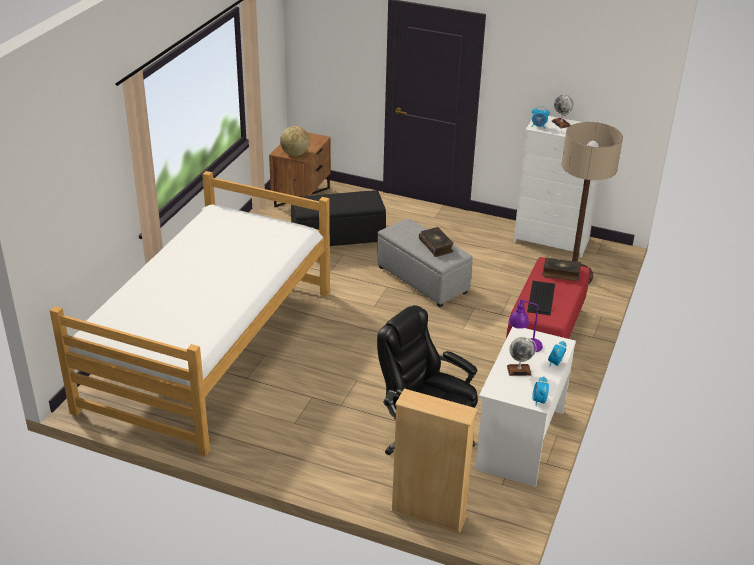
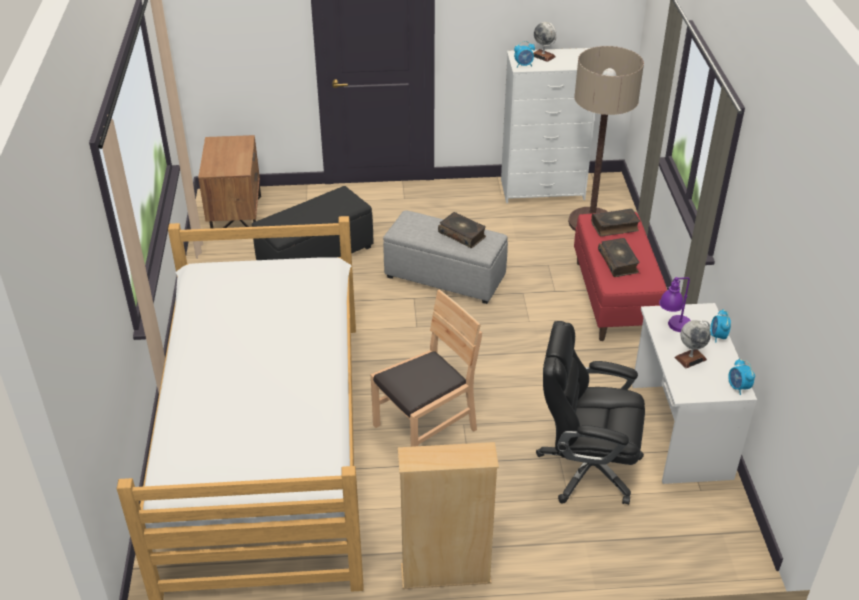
camera: 25 degrees left, 5 degrees up
(295, 154) = (229, 168): globe -> none
(327, 374) = (425, 429): none -> brown chair
(428, 514) = (656, 558): beige bookcase -> beige bookcase (445, 574)
(541, 298) = (618, 262): keyboard -> book

